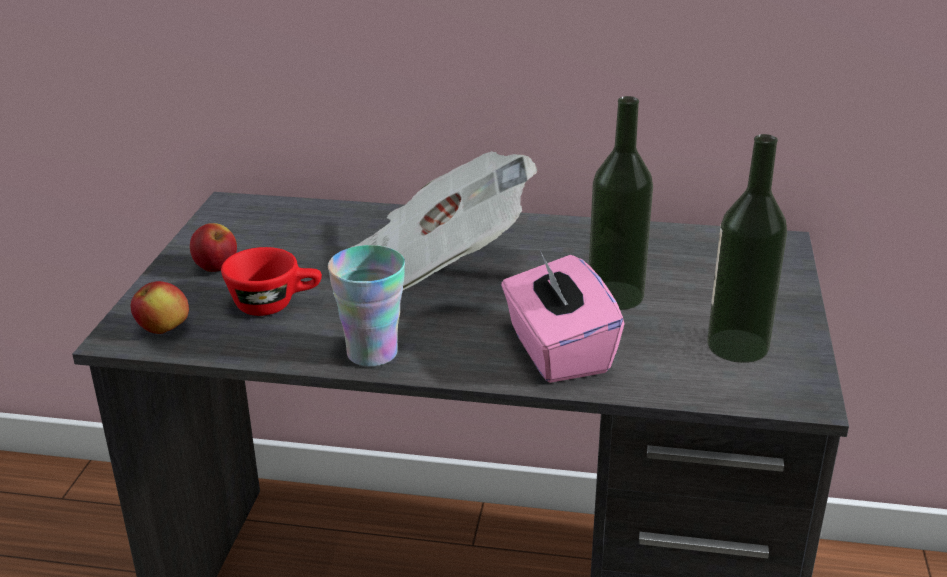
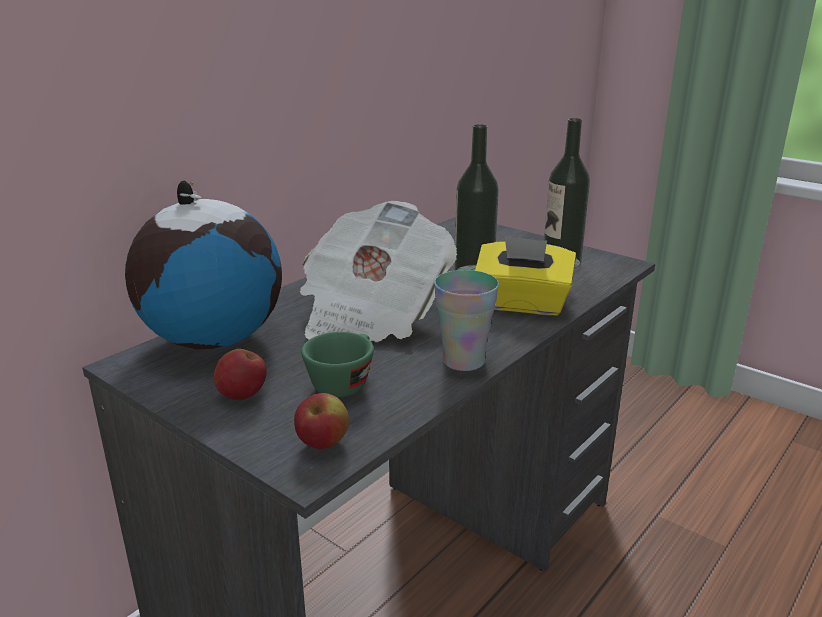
camera: 60 degrees left, 5 degrees down
(275, 304) = (343, 382): red cup -> green cup
(301, 220) = (213, 340): none -> globe
(557, 351) = (522, 304): pink tissue box -> yellow tissue box

